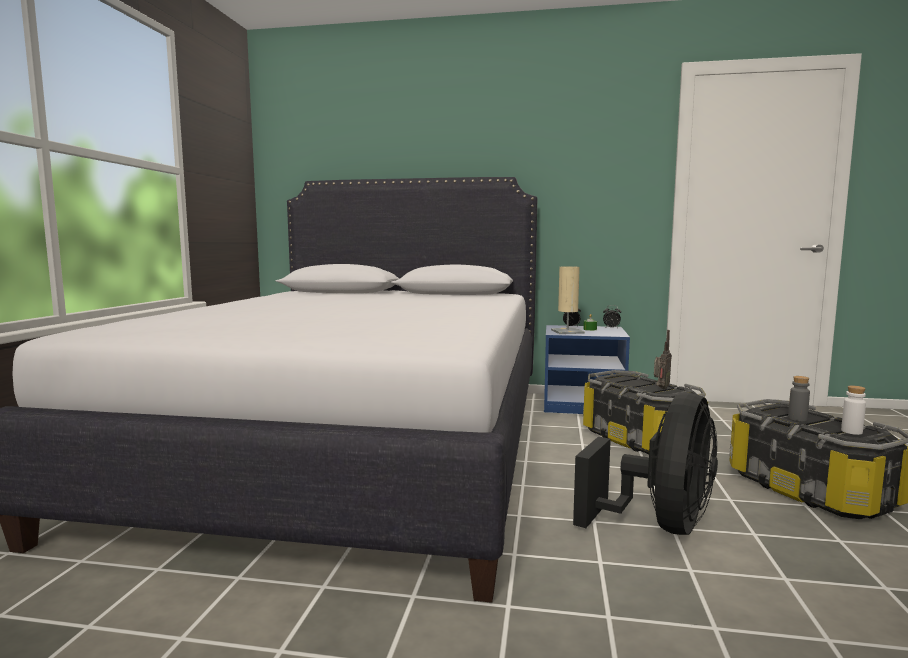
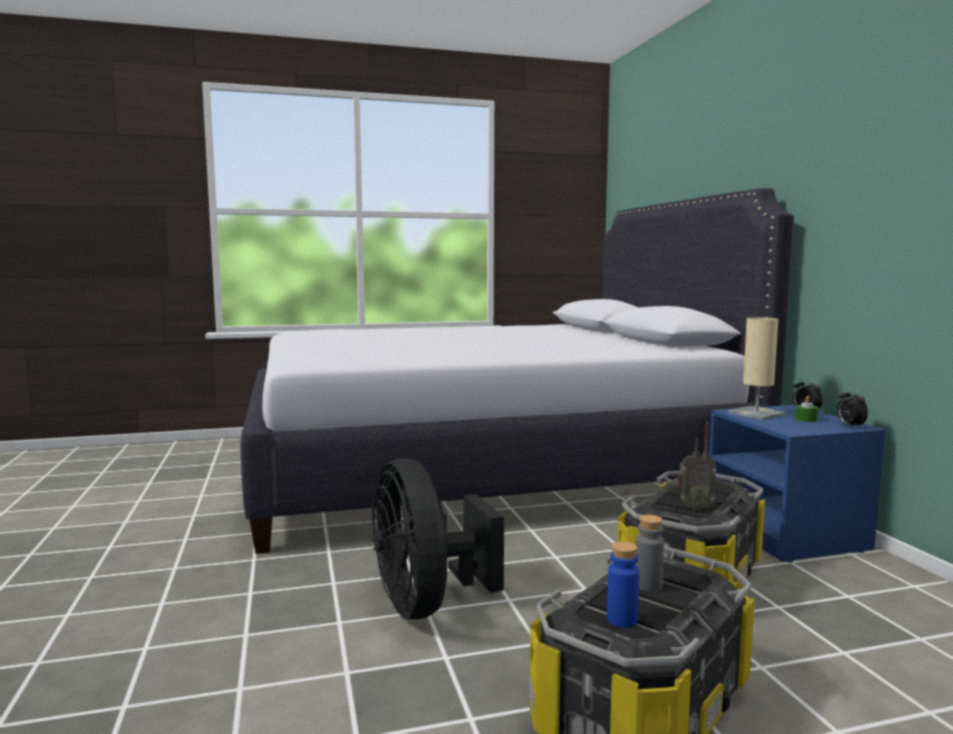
camera: 65 degrees right, 0 degrees up
(660, 525) = (427, 604): black fan -> black fan turned 60 degrees clockwise
(851, 431) = (622, 620): white bottle -> blue bottle

